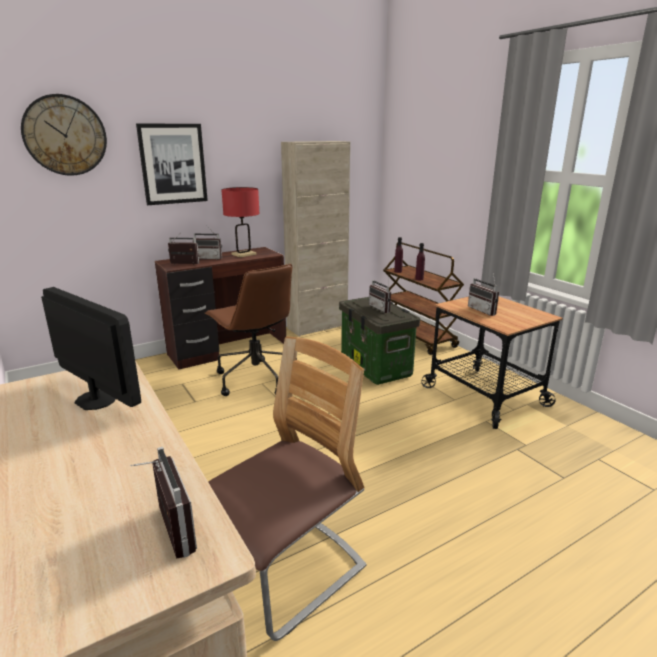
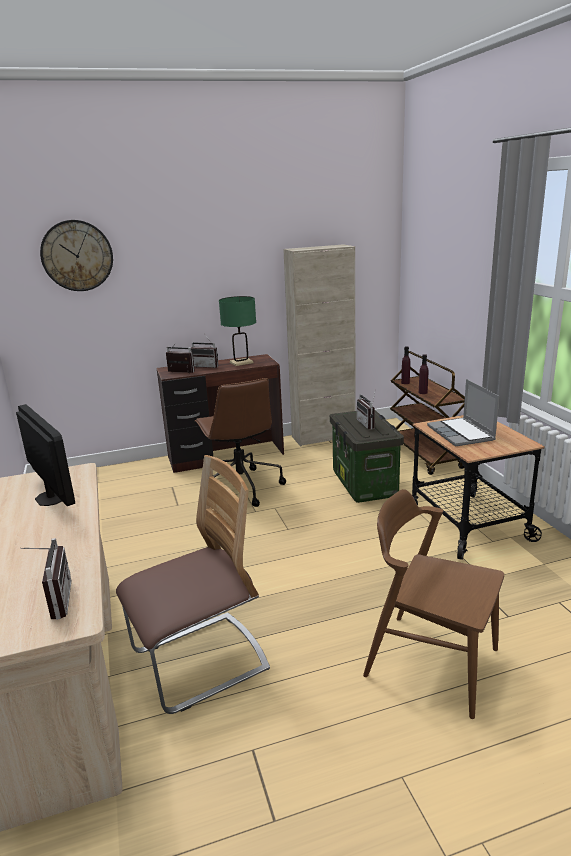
camera: 15 degrees right, 0 degrees up
(173, 164) = (175, 276): picture -> none
(244, 254) = (241, 362): red table lamp -> green table lamp
(484, 310) = (461, 433): radio -> laptop
(520, 533) = (431, 662): none -> brown chair

